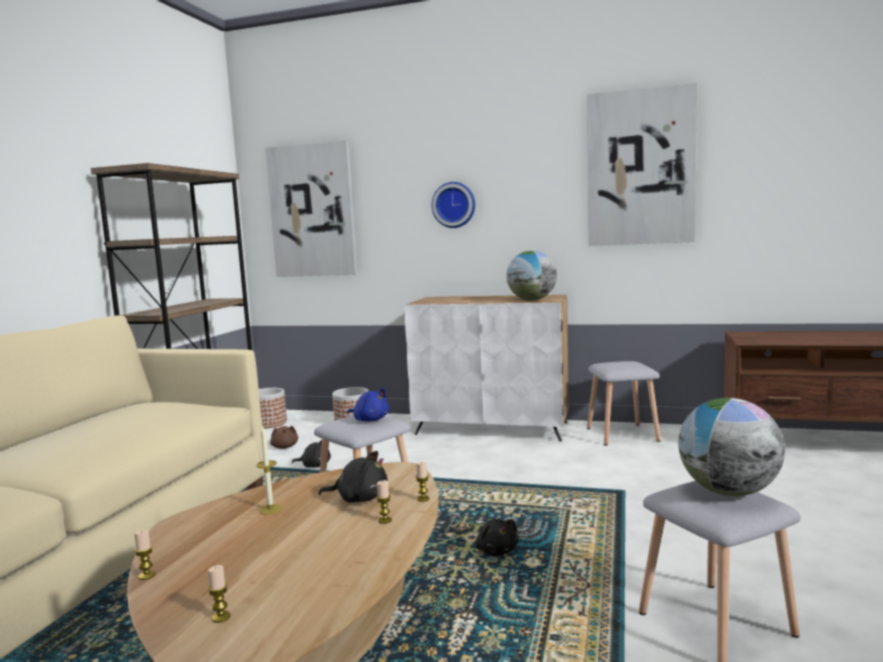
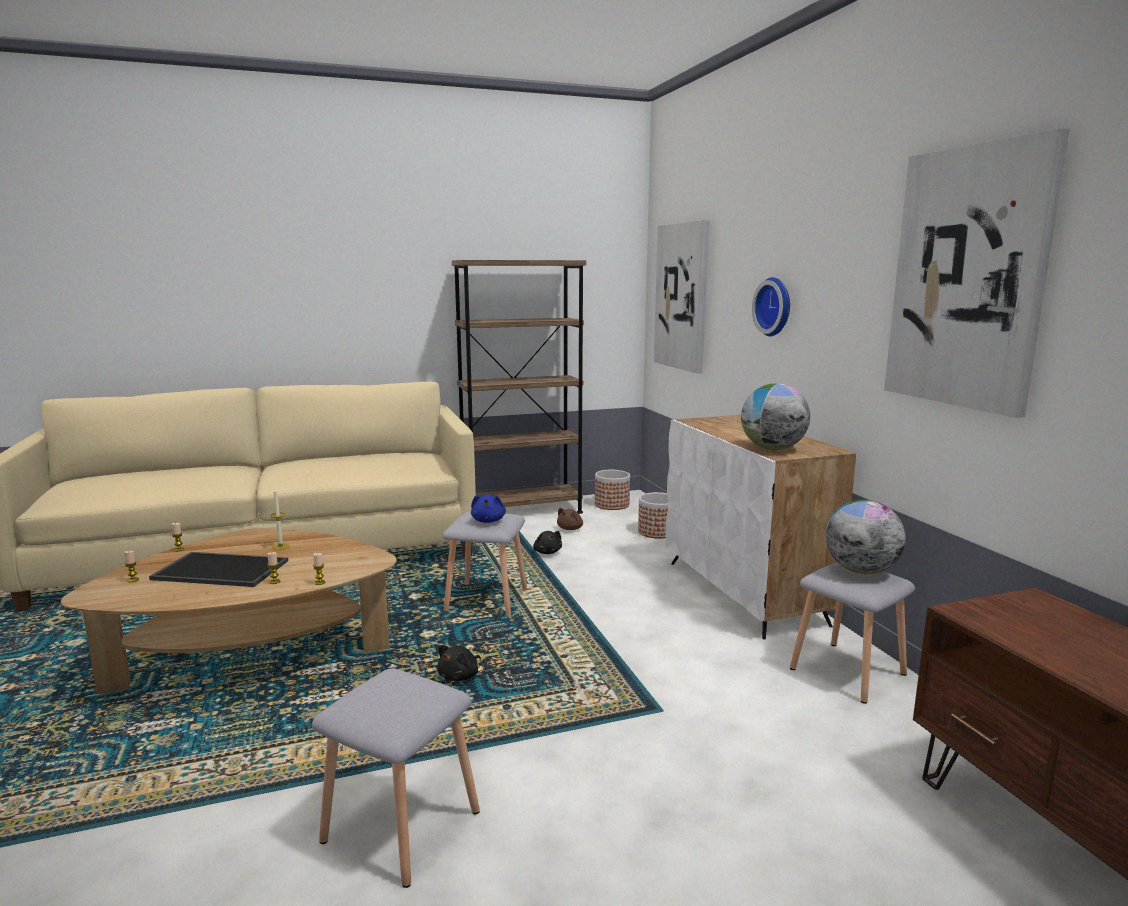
camera: 55 degrees right, 5 degrees up
(291, 550) = (218, 571): none -> tray
(359, 498) = (310, 564): black plush toy -> none
(728, 492) = (402, 701): globe -> globe (861, 571)

